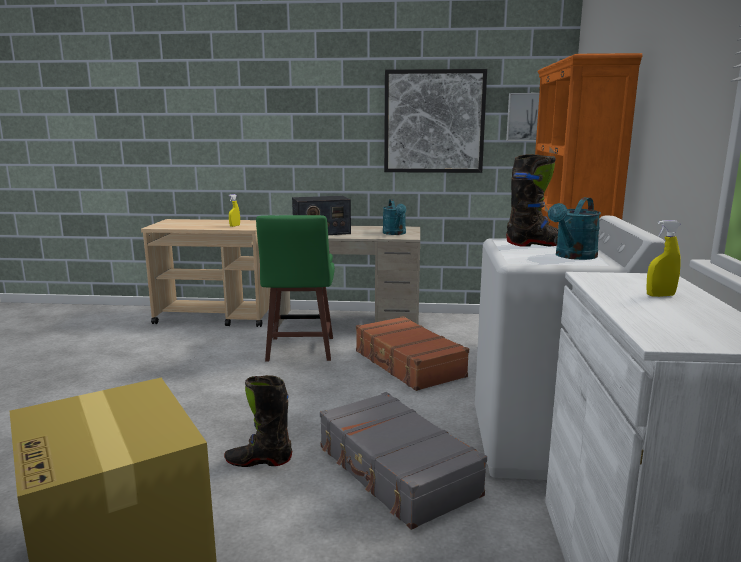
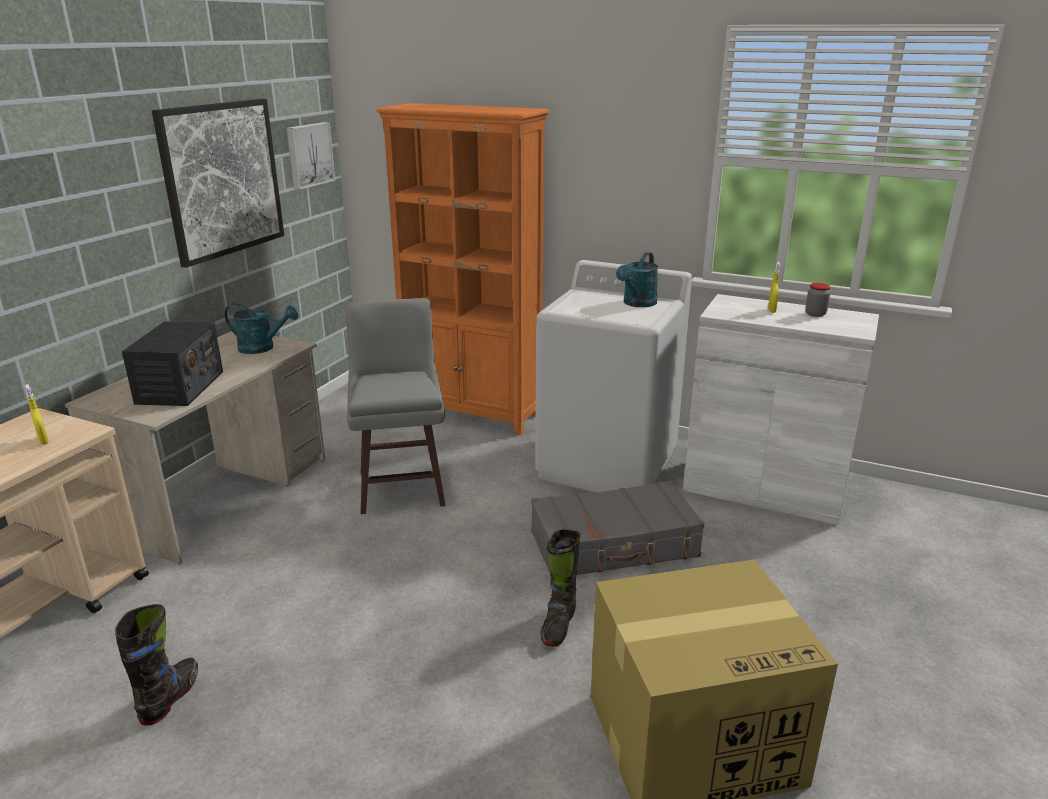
camera: 70 degrees left, 10 degrees up
(299, 350) = (282, 553): green stool -> none
(408, 364) = (402, 486): brown suitcase -> grey stool
(538, 244) = (584, 303): black boot -> black boot (170, 697)
(573, 256) = (637, 304): turquoise watering can -> turquoise watering can turned 60 degrees clockwise
(700, 316) = (815, 314): none -> jar

